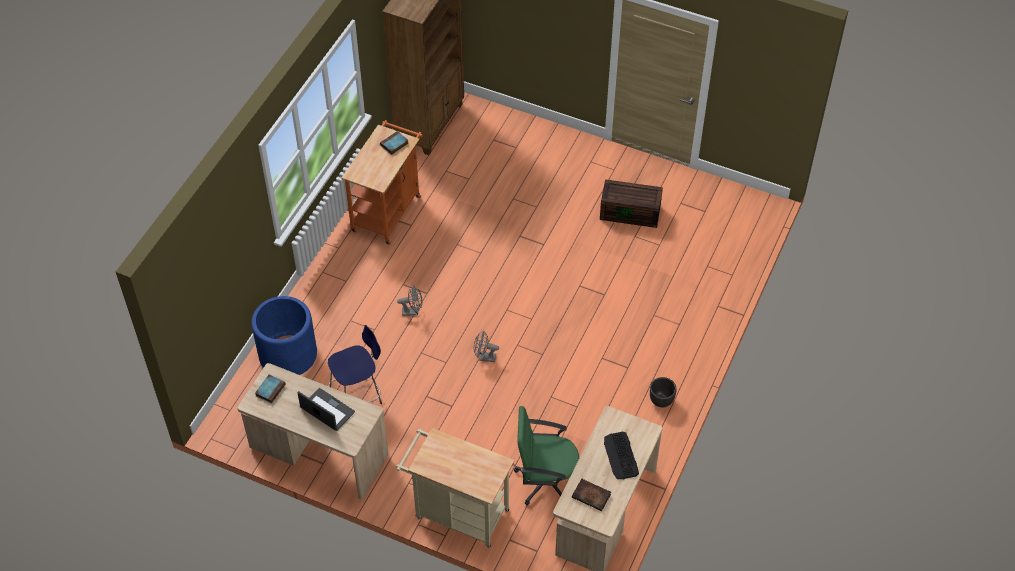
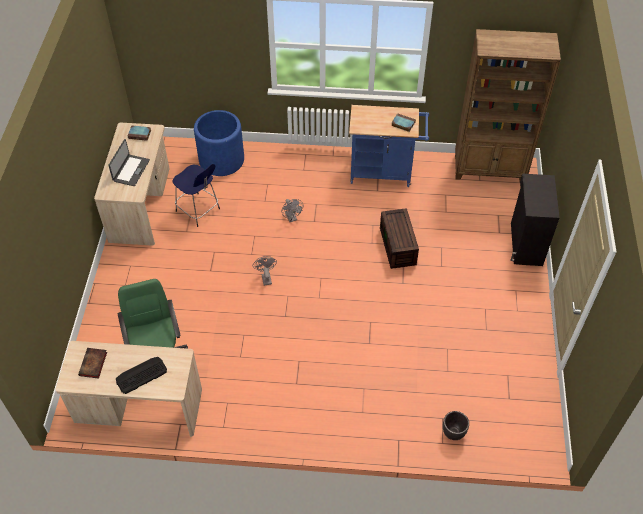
camera: 70 degrees right, 0 degrees up
(388, 210) = (385, 172): orange cart -> blue cart
(457, 513) = (111, 304): beige cart -> none
(539, 133) = (525, 244): none -> black cabinet
(631, 212) = (474, 338): brown storage box -> brown storage box (398, 246)
(661, 401) = (269, 421): black planter -> black planter (453, 433)

